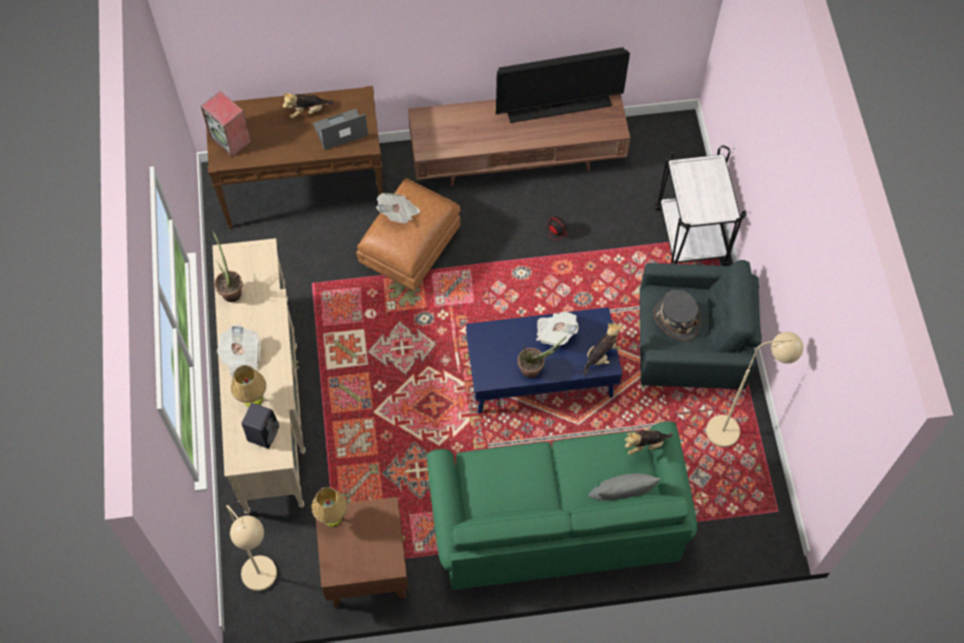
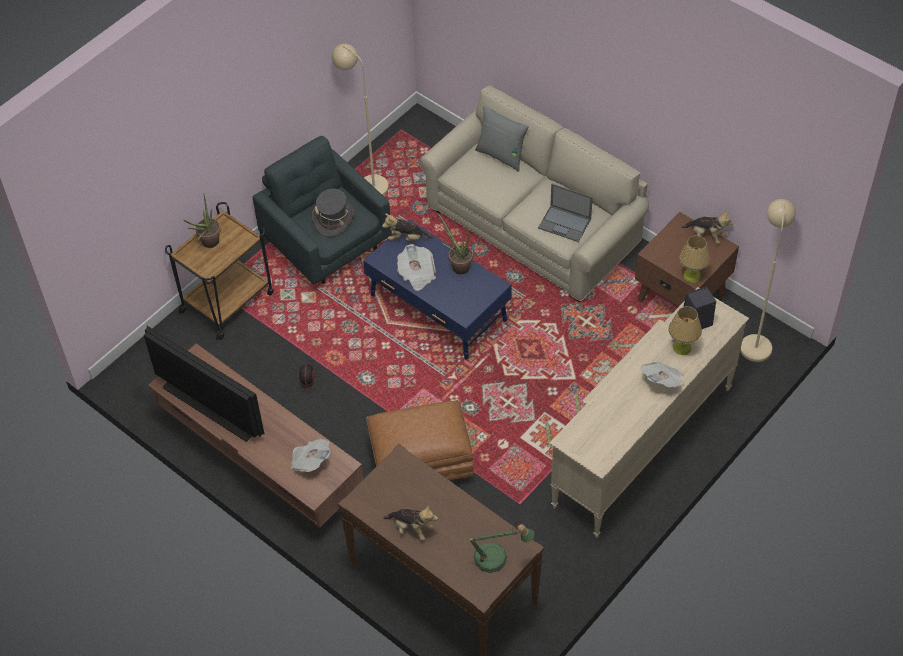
camera: 130 degrees left, 10 degrees down
(231, 139) = (496, 559): speaker -> table lamp
(231, 290) = (622, 433): potted plant -> potted plant (208, 244)
(340, 130) = (406, 489): laptop -> laptop (565, 223)
(398, 213) = (420, 438): newspaper -> newspaper (310, 461)
(556, 520) = (533, 226): green sofa -> beige sofa
(645, 444) = (455, 158): plush toy -> plush toy (706, 235)
(690, 237) = (228, 301): white cart -> brown cart

